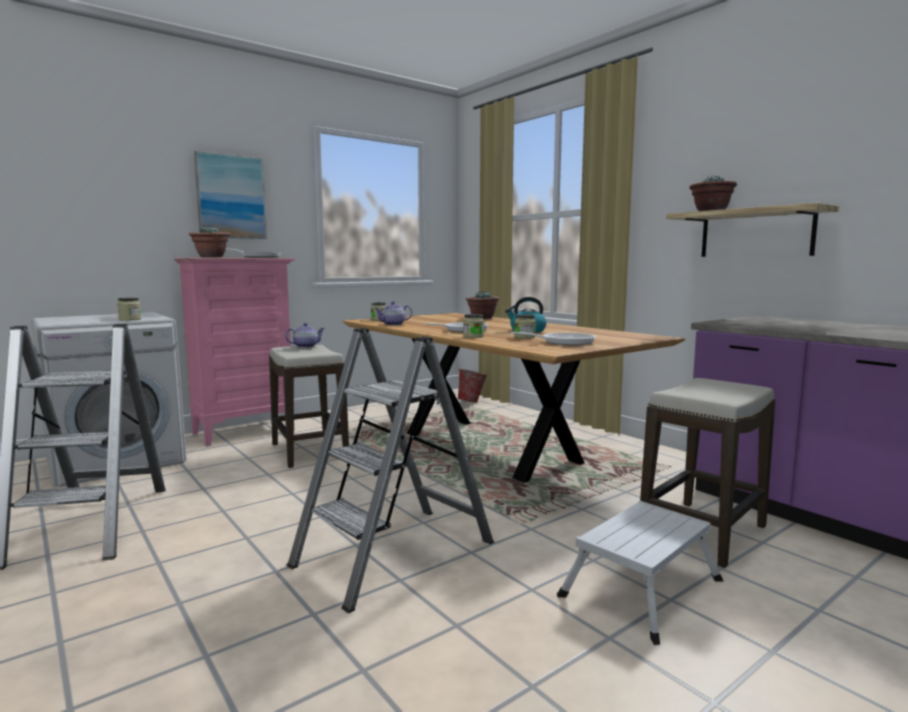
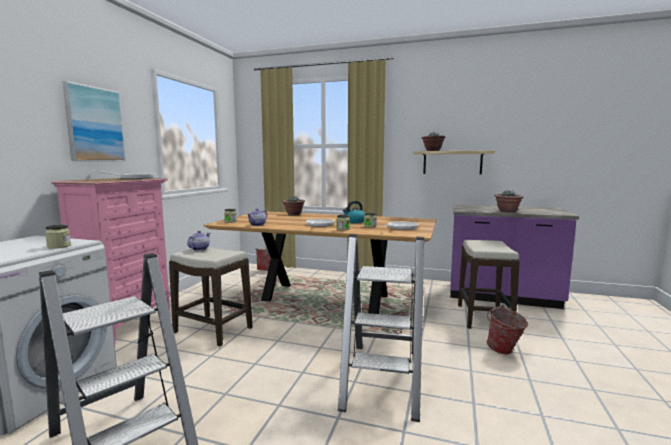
camera: 35 degrees left, 0 degrees up
(211, 257) = (102, 180): potted plant -> potted plant (507, 211)
(642, 587) = (504, 351): white step ladder -> bucket

